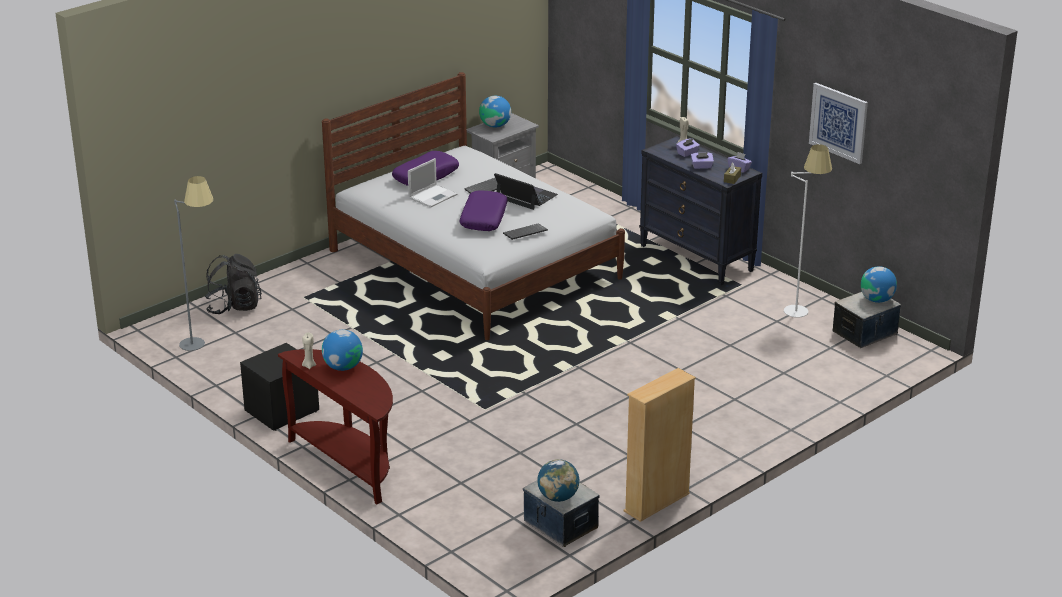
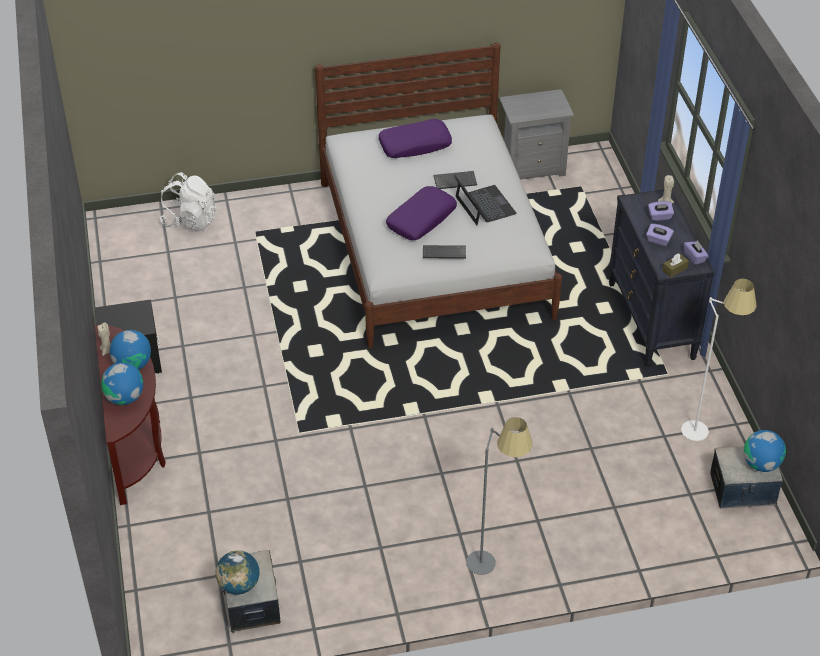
camera: 30 degrees right, 15 degrees up
(202, 340) = (135, 250): grey floor lamp -> grey floor lamp (494, 561)
(233, 306) = (190, 220): black backpack -> white backpack
(433, 196) = (400, 174): laptop -> none
(495, 125) = (531, 101): globe -> globe (125, 397)
(657, 502) = (357, 618): beige bookcase -> none
(838, 122) = (780, 263): picture -> none

